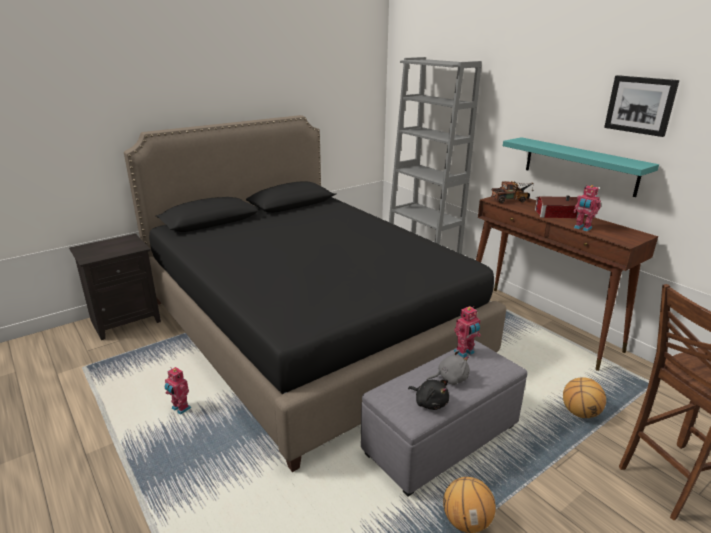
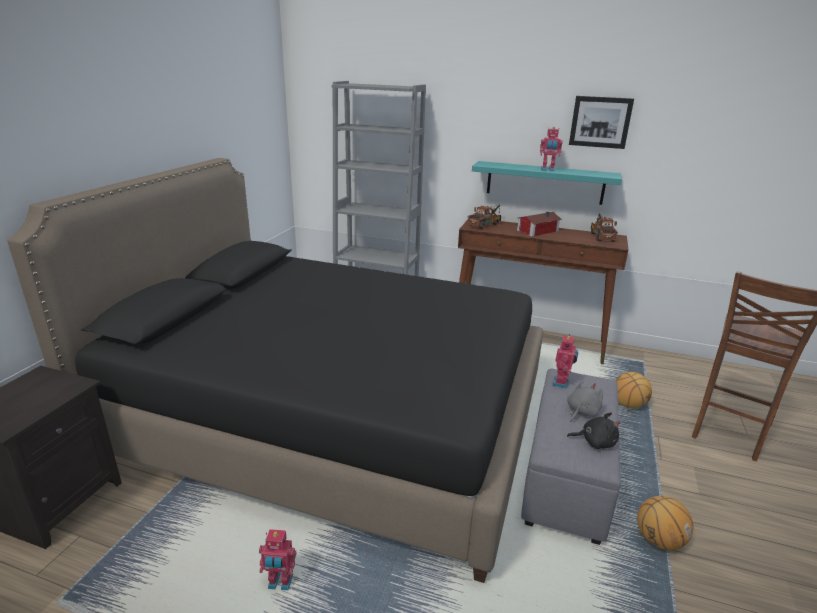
camera: 35 degrees left, 0 degrees up
(582, 228) = (574, 240): toy robot -> toy robot (547, 170)
(622, 231) = (601, 236): none -> toy truck

